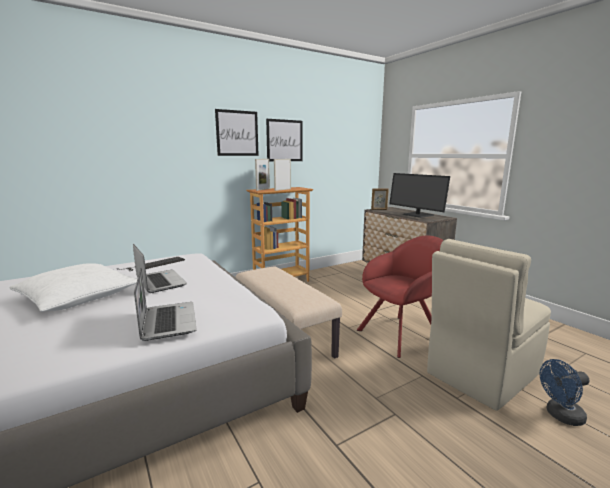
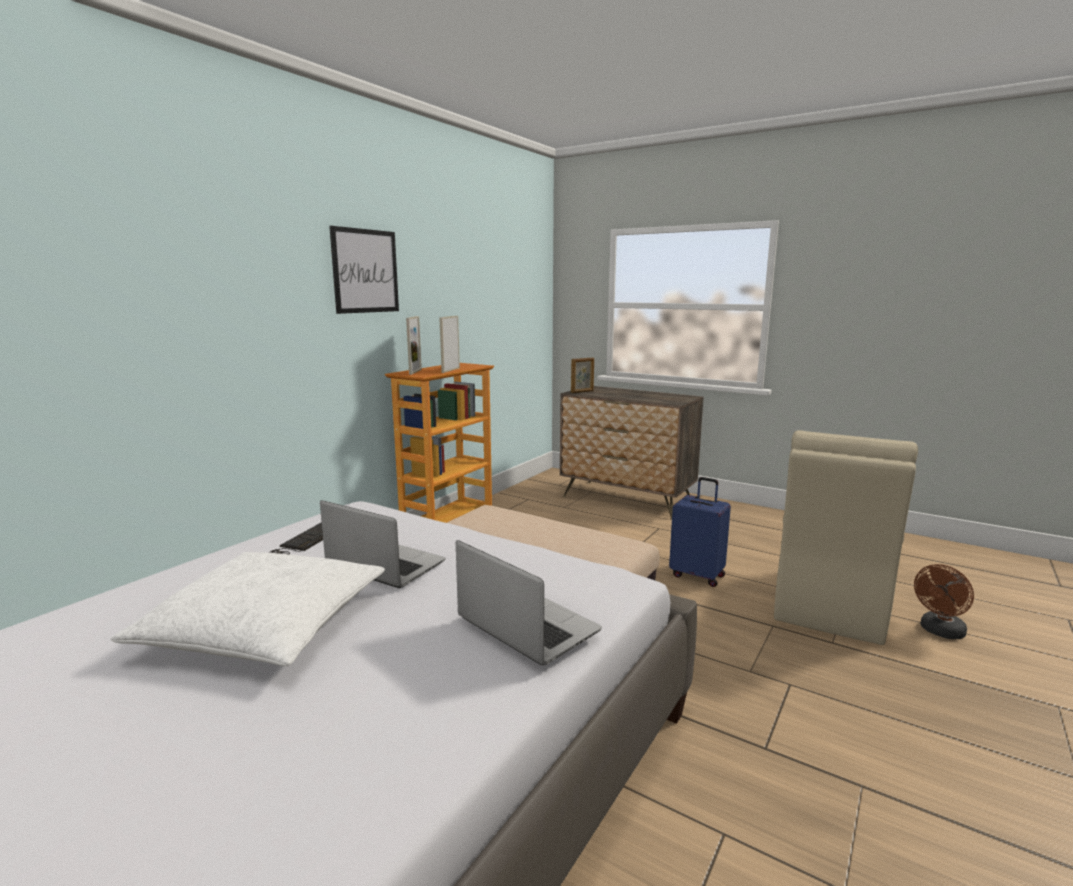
camera: 25 degrees left, 0 degrees up
(284, 140) = (434, 283): picture -> none
(402, 333) = (698, 575): red armchair -> blue suitcase
(417, 215) = (649, 396): monitor -> none
(560, 416) = (940, 632): blue fan -> brown fan

